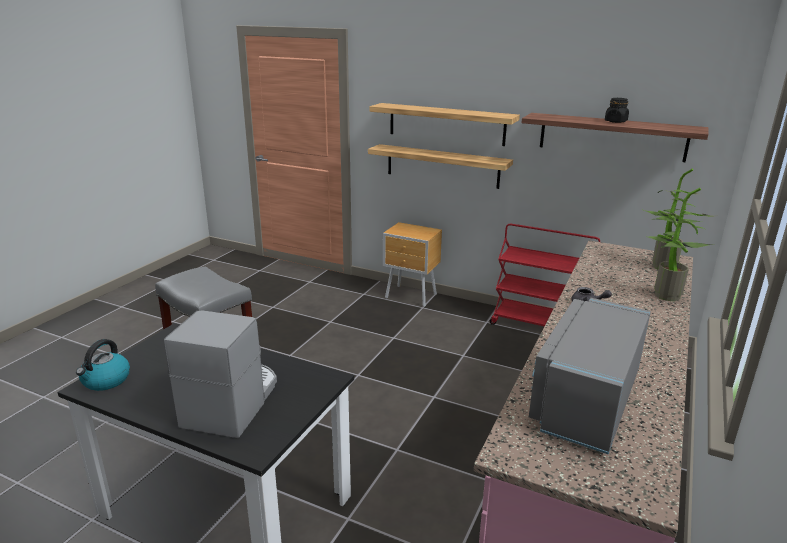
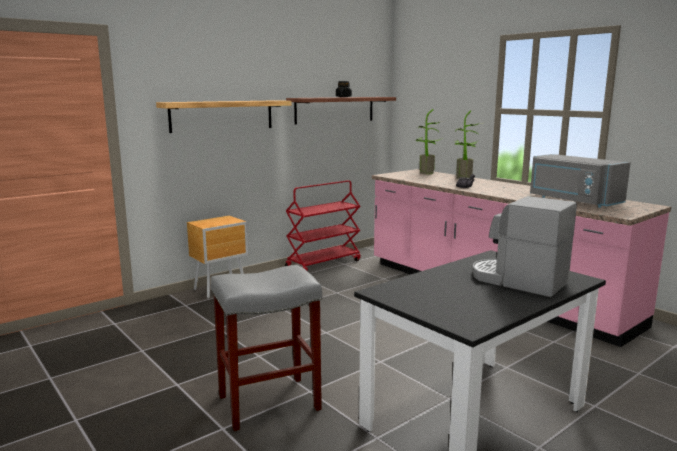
camera: 65 degrees left, 10 degrees down
(106, 380) = (461, 320): kettle -> none
(442, 166) = (222, 155): shelf -> none

